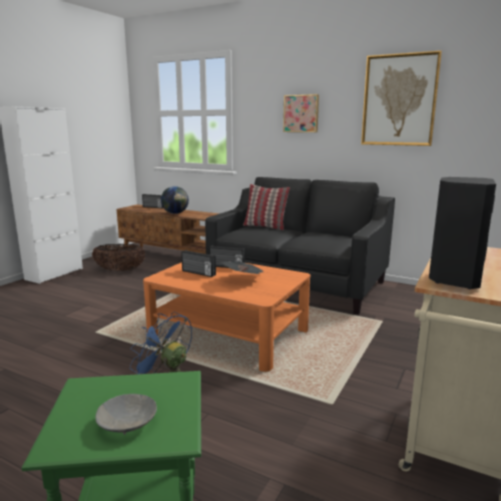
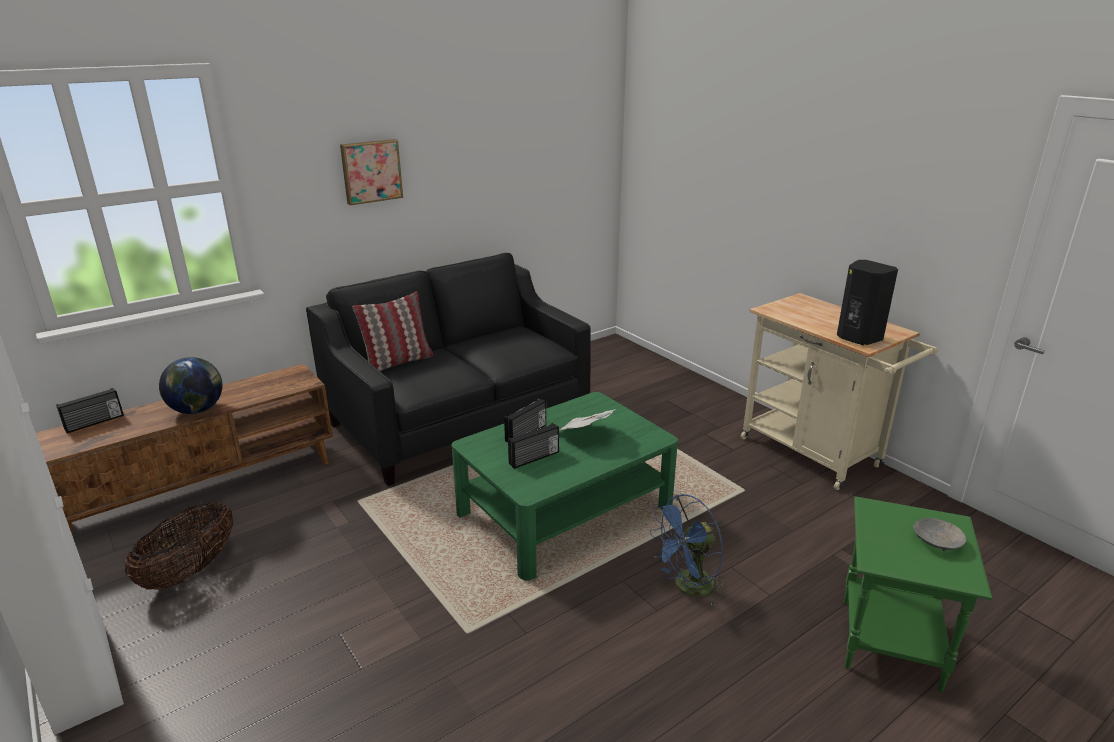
camera: 65 degrees left, 10 degrees up
(229, 333) = (564, 510): orange coffee table -> green coffee table
(399, 100) = (499, 140): picture -> none

